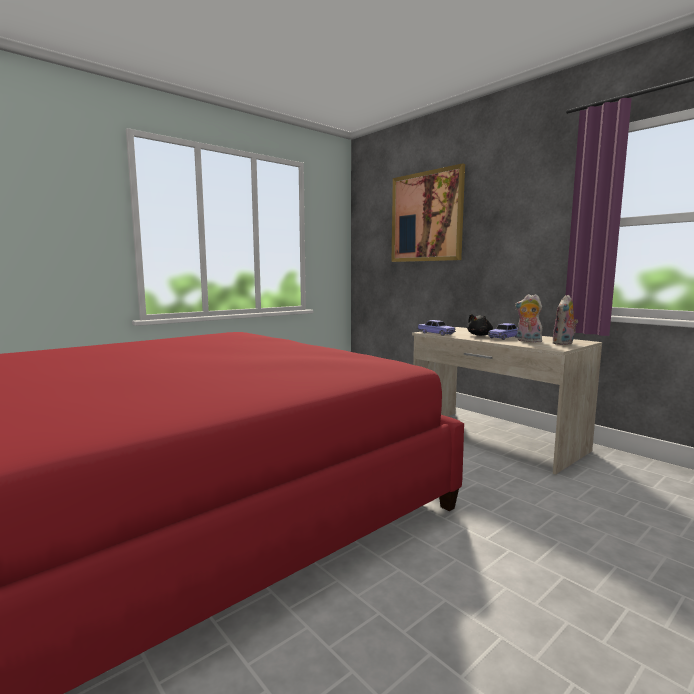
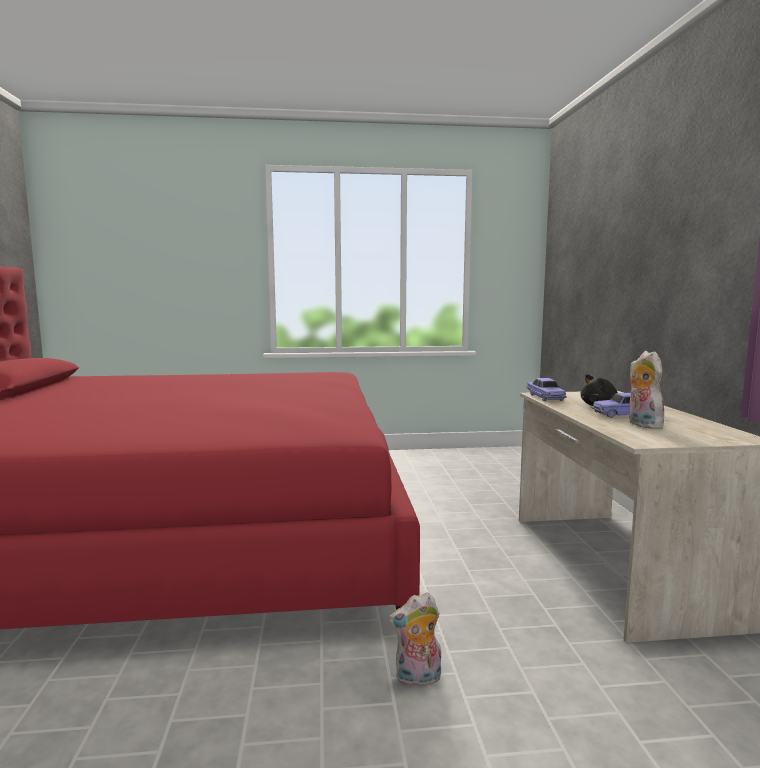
camera: 35 degrees right, 0 degrees up
(426, 217) = (611, 228): picture -> none
(564, 343) = (690, 436): plush toy -> plush toy (417, 679)

